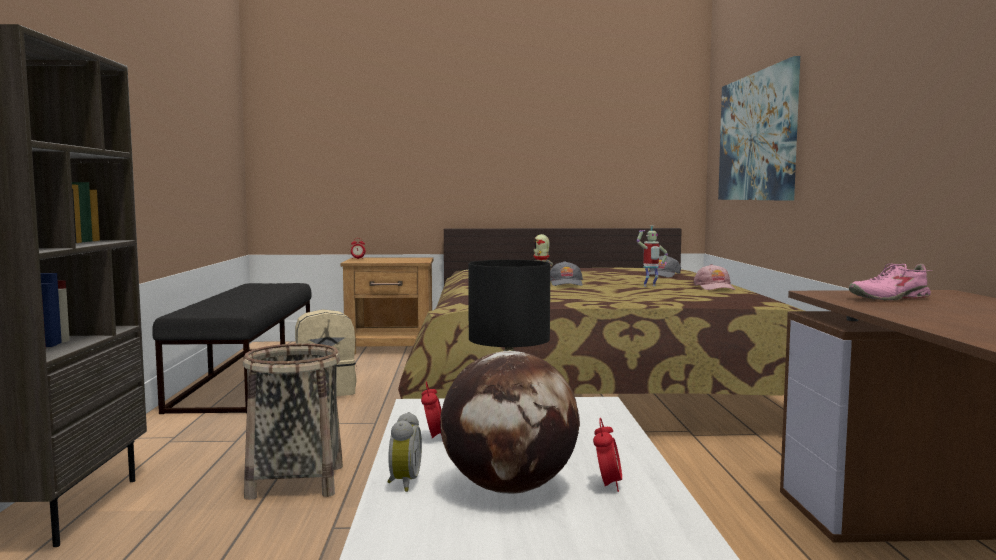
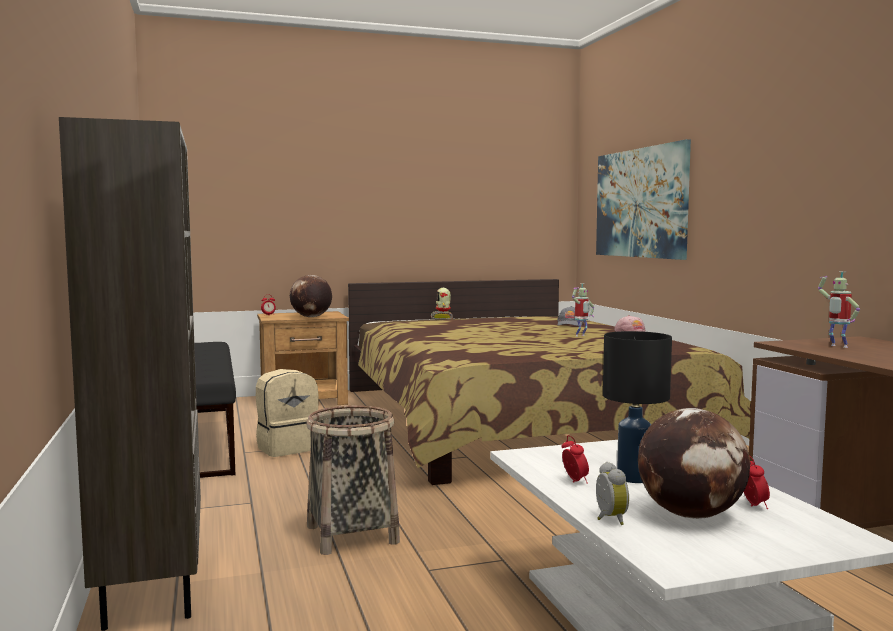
camera: 15 degrees left, 0 degrees up
(394, 261) = (311, 317): none -> globe
(566, 283) = (506, 336): grey cap -> none
(890, 298) = (837, 346): pink shoe -> toy robot

